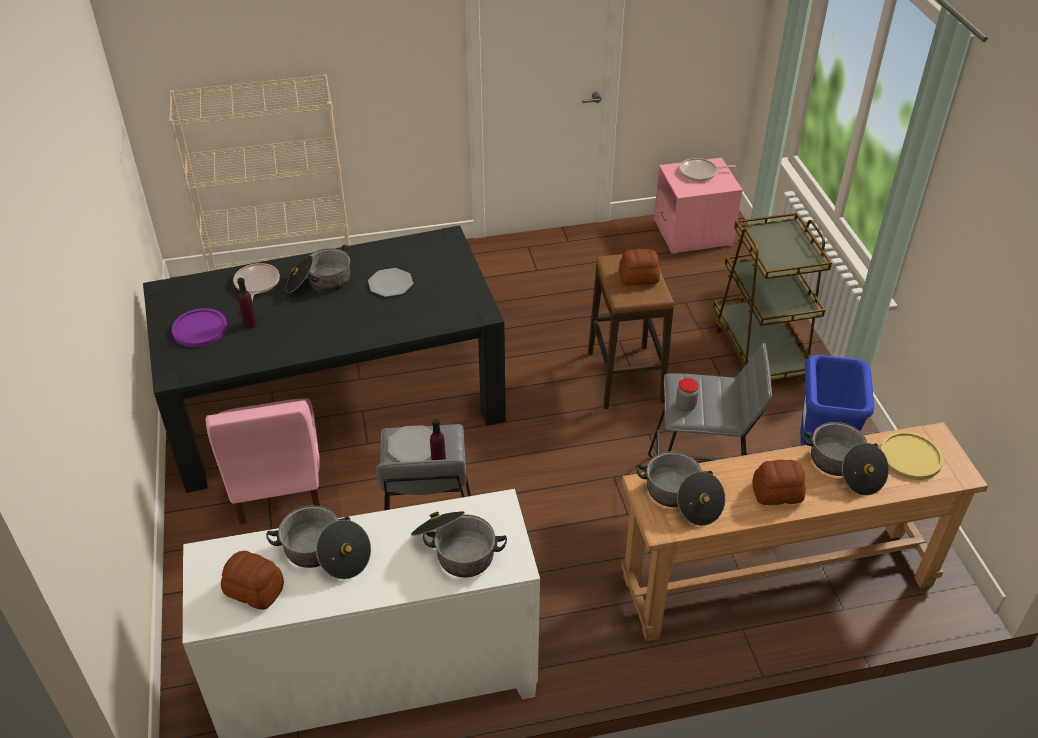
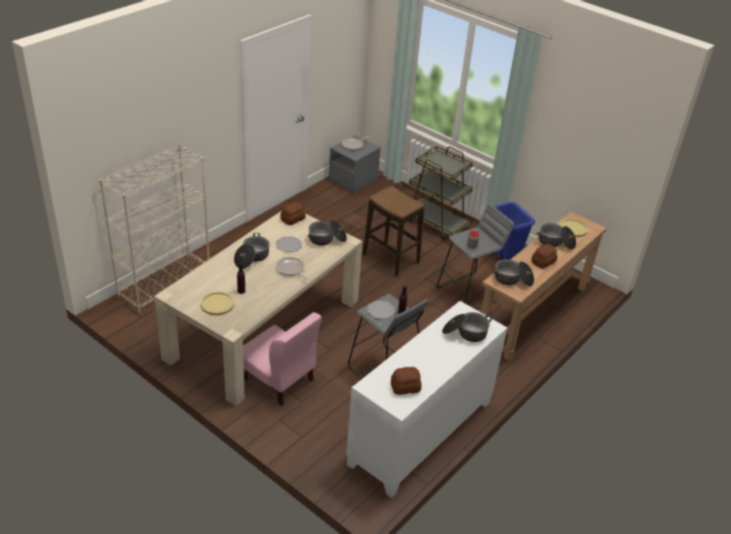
camera: 40 degrees left, 5 degrees down
(200, 329) = (217, 304): purple plate -> yellow plate
(256, 284) = (219, 272): frying pan -> frying pan (291, 270)
(324, 553) = (416, 360): cooking pot -> cooking pot (327, 239)
(336, 401) = (264, 329): black dining table -> beige dining table
(638, 277) = (398, 199): bread -> bread (292, 219)
(693, 233) = (353, 180): pink nightstand -> grey nightstand

